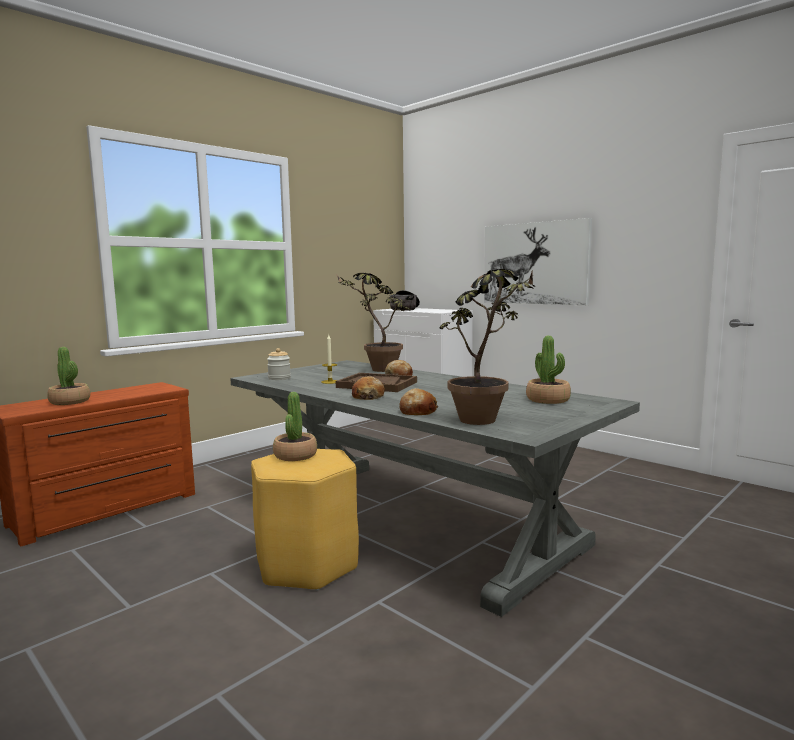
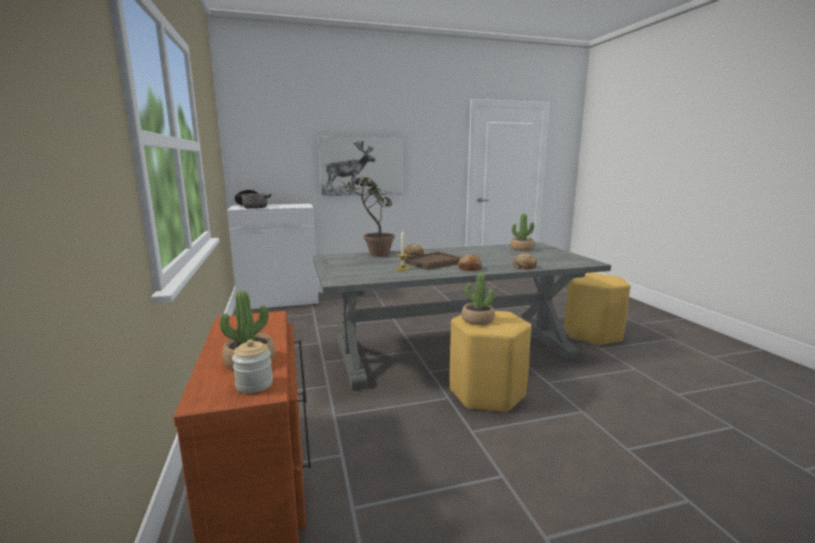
camera: 60 degrees left, 5 degrees up
(279, 378) = (360, 276): jar -> jar (254, 384)
(485, 423) = (564, 263): potted plant -> none
(647, 620) = (592, 334): none -> yellow stool

